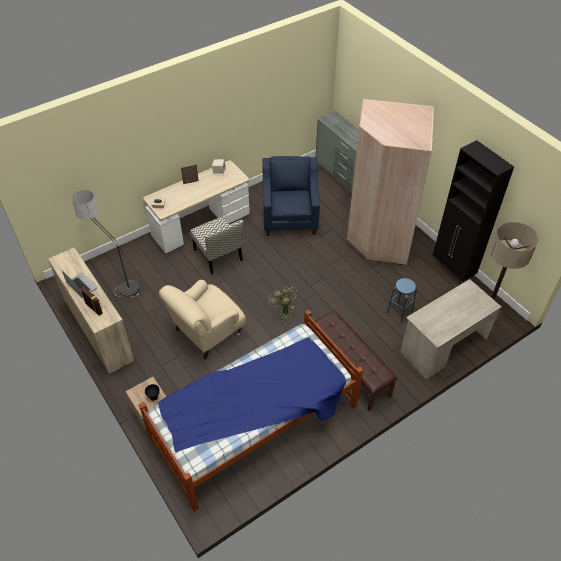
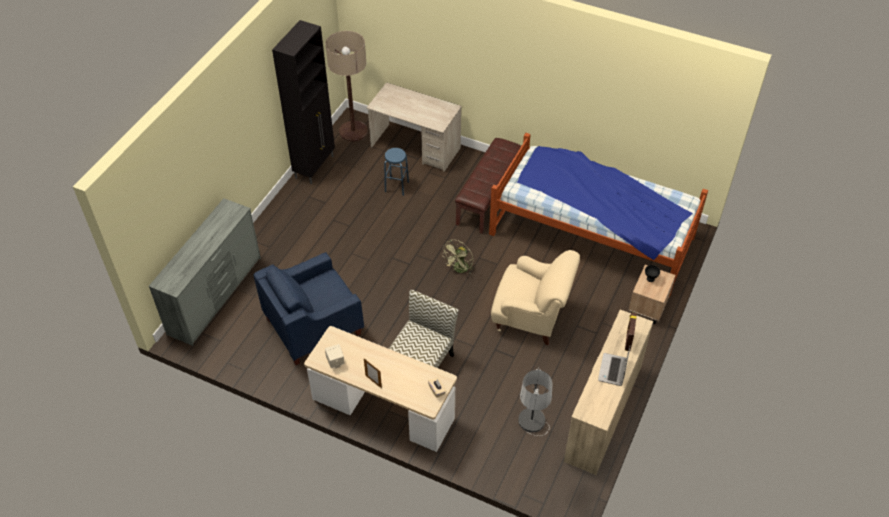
camera: 120 degrees left, 0 degrees up
(379, 237) = (300, 235): beige wardrobe -> none

